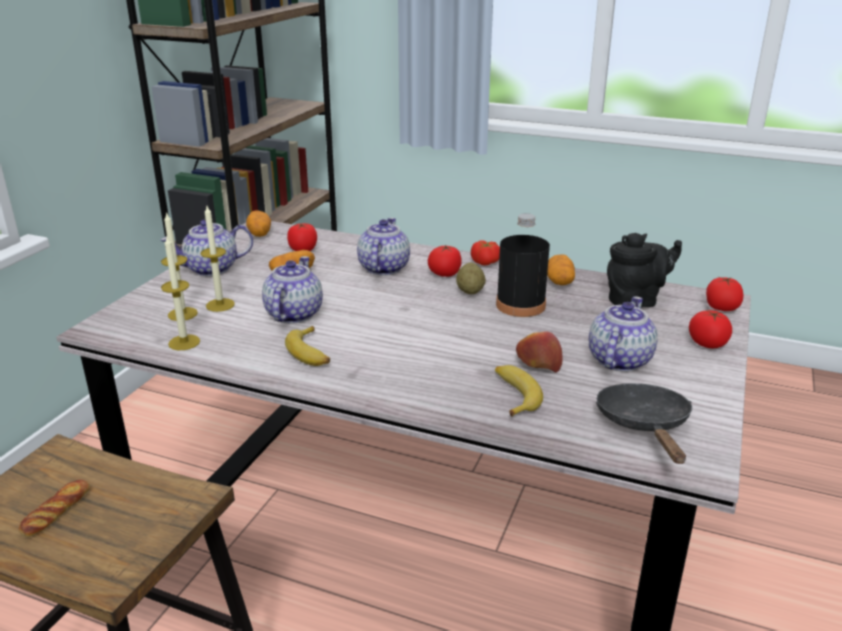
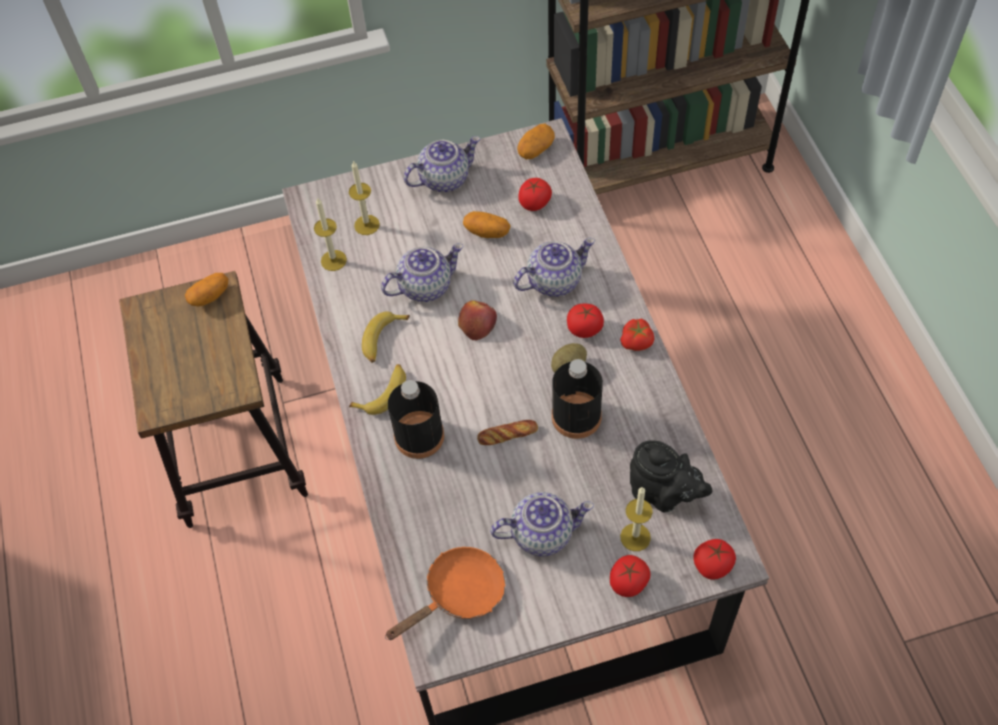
camera: 55 degrees right, 30 degrees up
(56, 512) = (180, 338): bread -> bread (507, 434)
(211, 269) = (444, 178): teapot -> teapot turned 120 degrees clockwise
(220, 305) = (398, 233): candle -> candle (635, 537)
(441, 376) = (419, 436): none -> black bottle
(513, 395) = (431, 494): banana -> banana (383, 392)
(538, 362) = (491, 483): apple -> apple (477, 323)
(559, 281) = (651, 417): potato -> potato (210, 296)
(644, 425) = (459, 594): black frying pan -> orange frying pan

